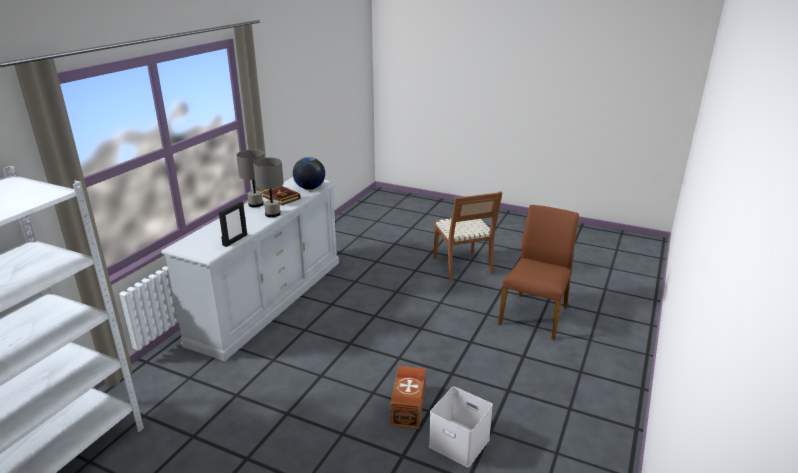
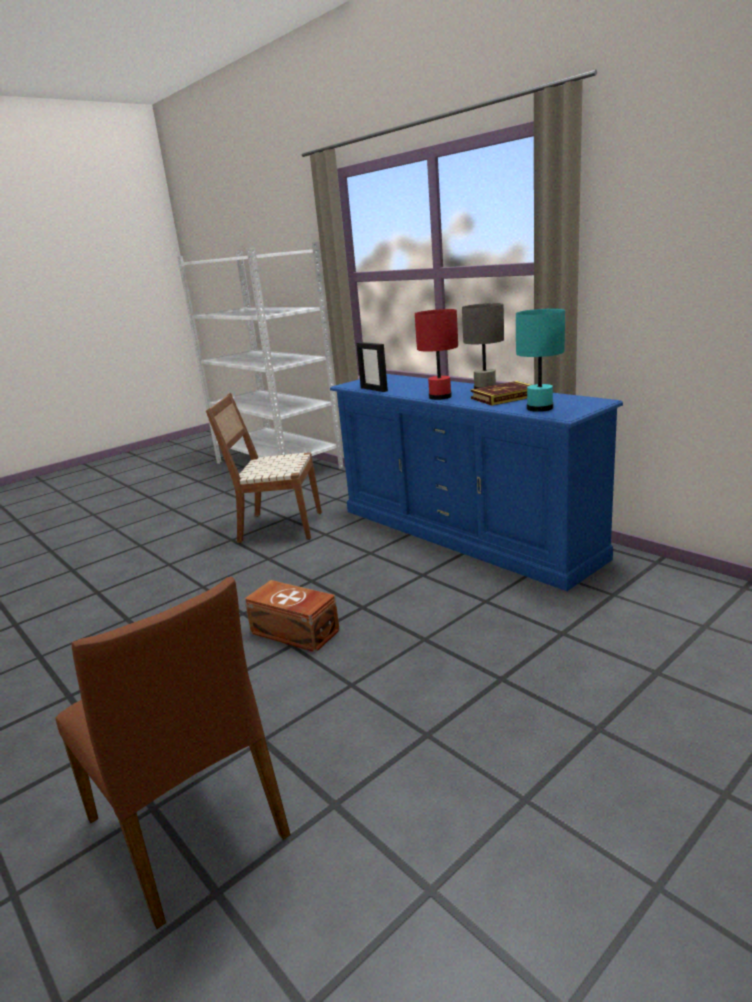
camera: 115 degrees right, 5 degrees down
(270, 299) = (464, 533): white cabinet -> blue cabinet
(273, 214) = (440, 397): grey table lamp -> red table lamp
(310, 188) = (540, 408): globe -> turquoise table lamp
(409, 406) = (152, 607): brown storage box -> brown storage box (295, 633)
(458, 443) = (60, 628): white storage box -> none
(463, 267) = (486, 765): chair -> chair (277, 527)

